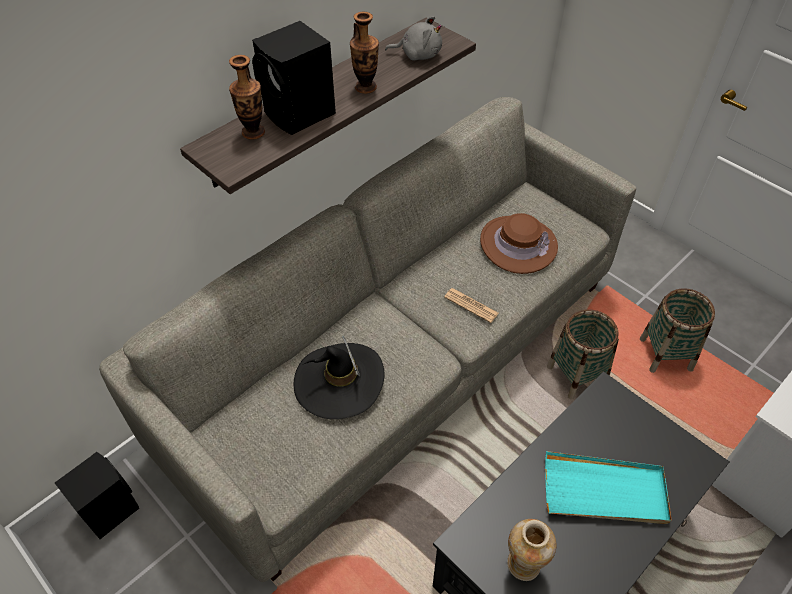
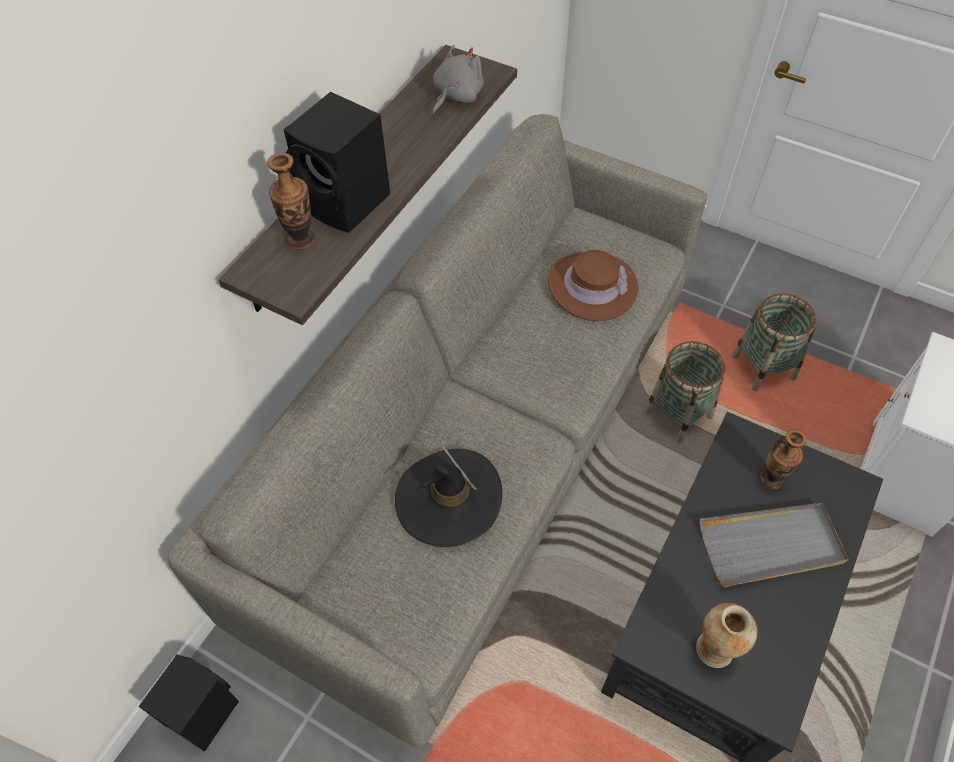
camera: 15 degrees left, 5 degrees up
(365, 87) = (412, 152): vase -> vase (771, 479)
(418, 54) = (456, 96): grey plush toy -> grey plush toy turned 45 degrees counterclockwise
(471, 305) = (564, 371): newspaper -> none
(605, 491) = (771, 546): turquoise tray -> grey tray

